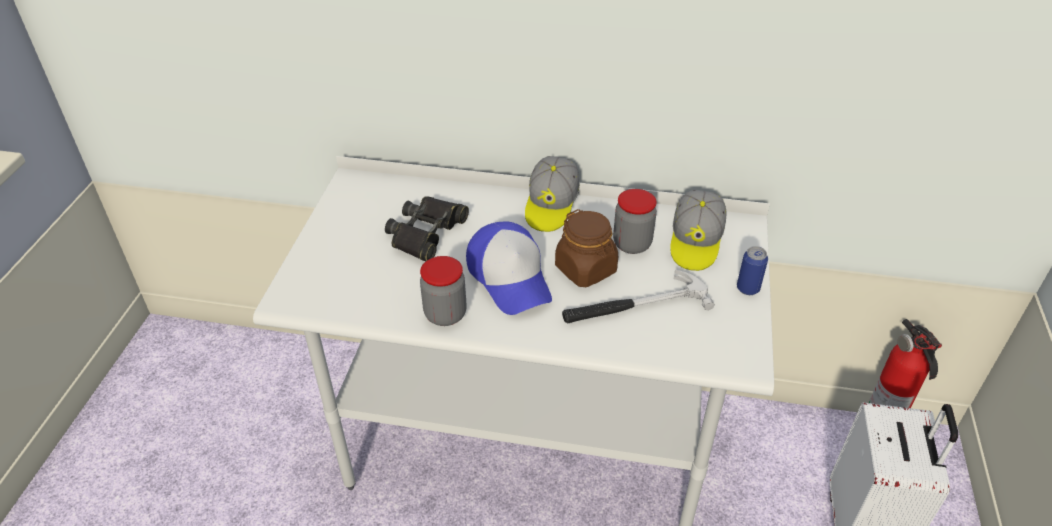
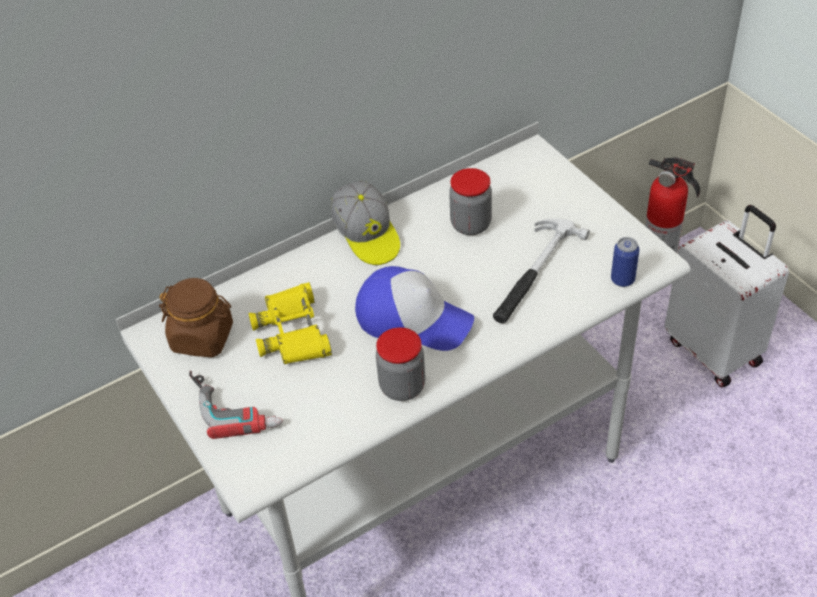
camera: 40 degrees left, 5 degrees up
(339, 251) = (236, 403): none -> power drill
(426, 233) = (292, 332): black binoculars -> yellow binoculars
(586, 269) = (462, 270): brown jar -> brown jar (203, 337)
(695, 242) = (514, 191): cap -> none
(748, 288) = (592, 203): can -> can (622, 279)

